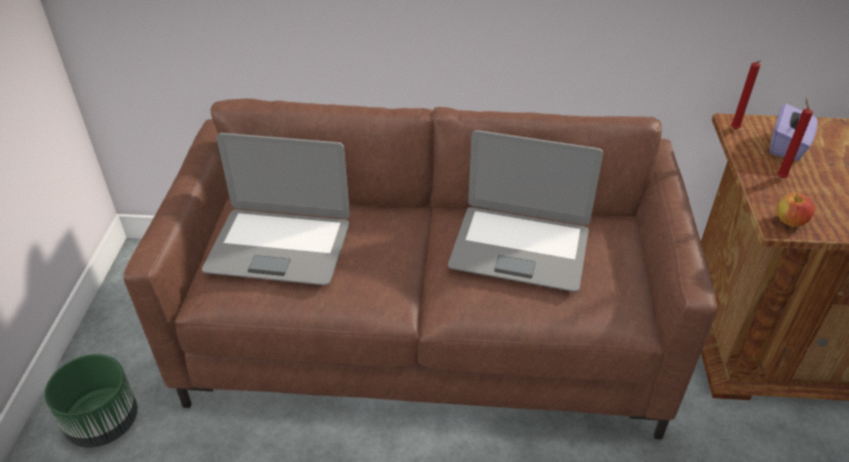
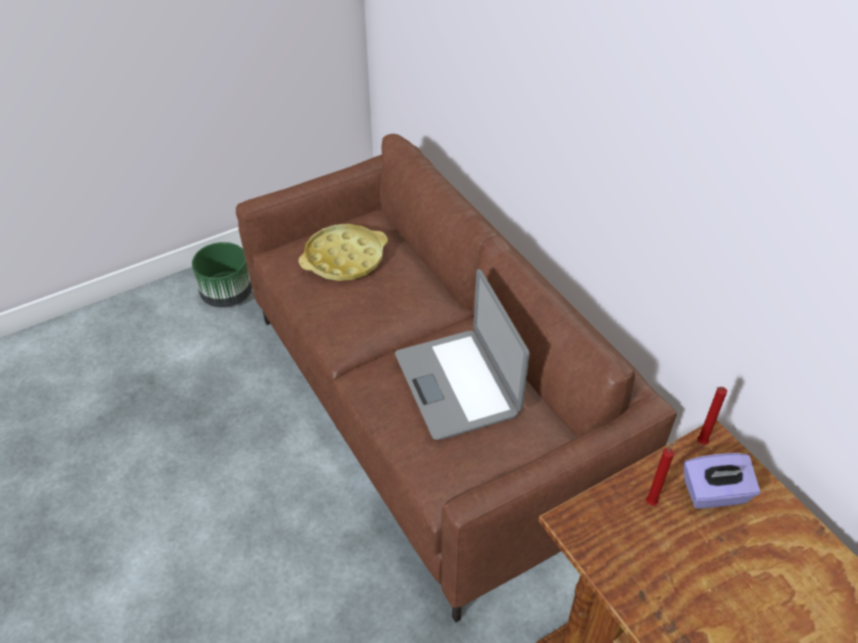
camera: 55 degrees right, 5 degrees up
(279, 246) = (344, 258): laptop -> yellow tray
(790, 222) = (583, 528): apple -> none

